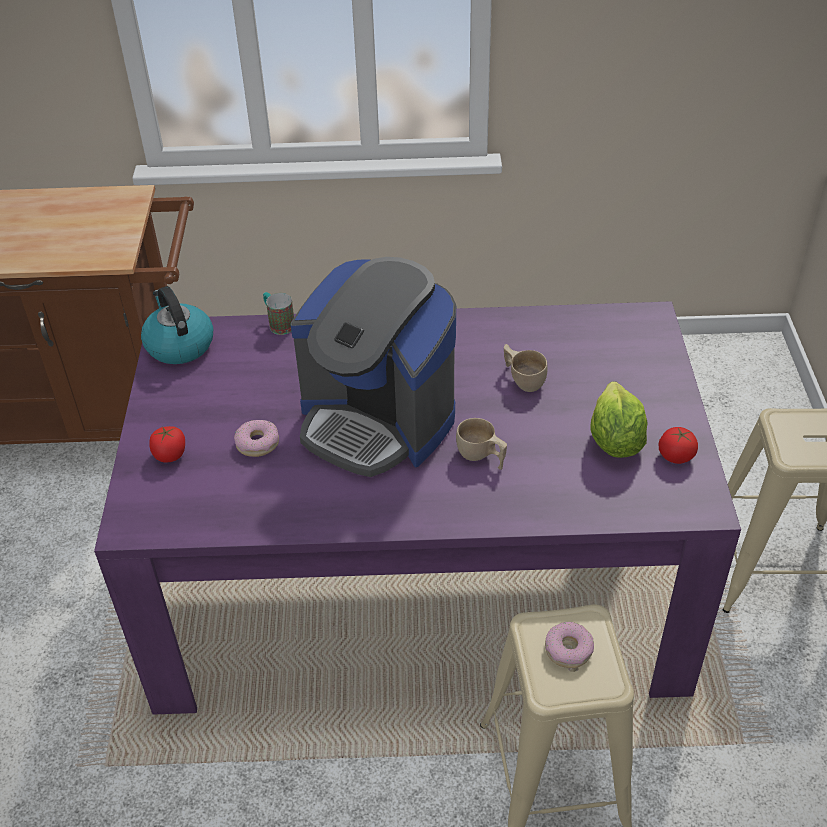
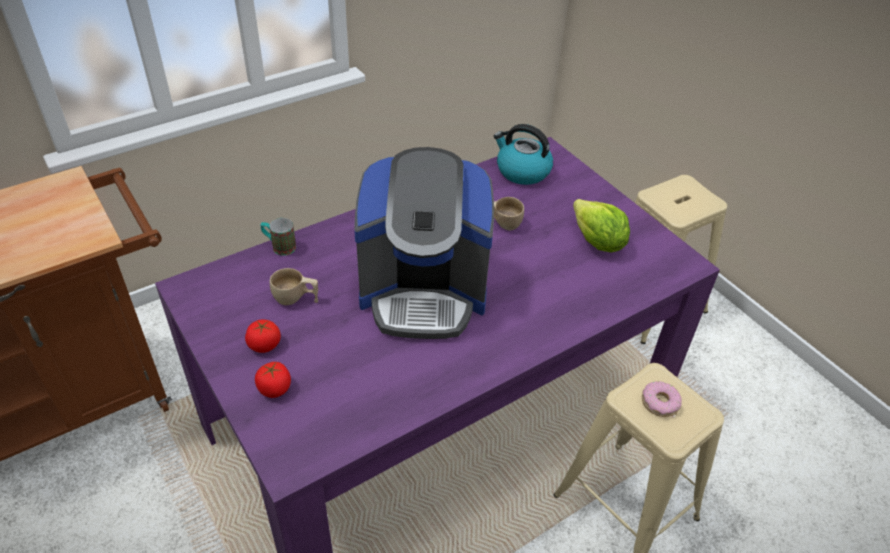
camera: 35 degrees left, 0 degrees up
(179, 345) = (204, 294): kettle -> kettle (522, 171)
(257, 443) = (343, 348): donut -> none
(481, 457) = (521, 288): beige cup -> beige cup (296, 299)
(675, 456) = (642, 237): tomato -> tomato (264, 345)

